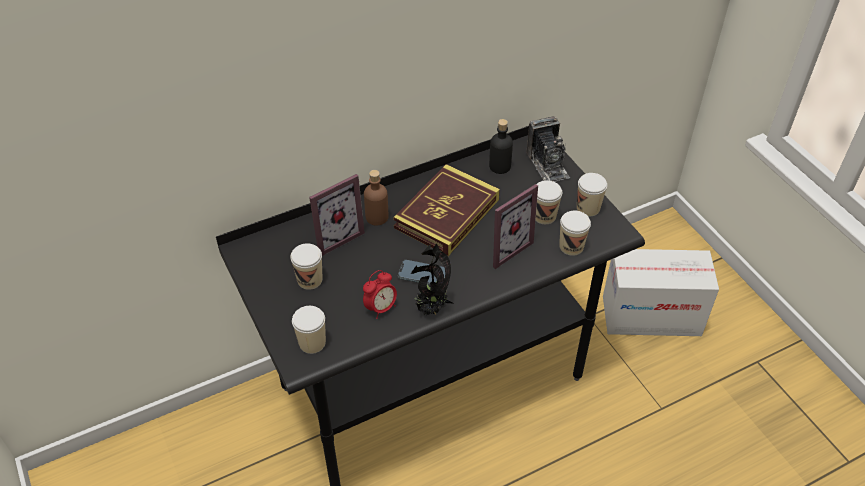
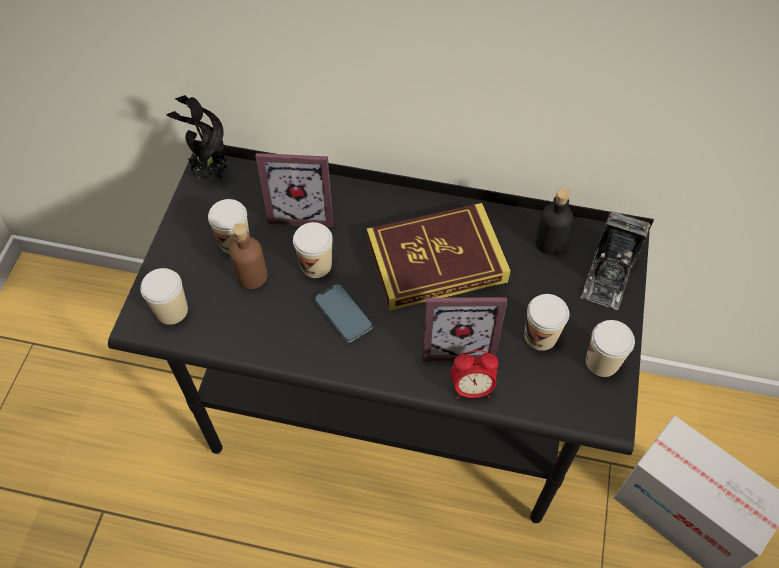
camera: 40 degrees right, 10 degrees up
(377, 217) = (362, 217): brown bottle -> brown bottle (252, 276)
(381, 308) = (267, 320): alarm clock -> alarm clock (472, 388)
(431, 309) = (312, 358): potted plant -> potted plant (209, 174)
(571, 246) = (534, 395): cup -> cup (316, 265)

